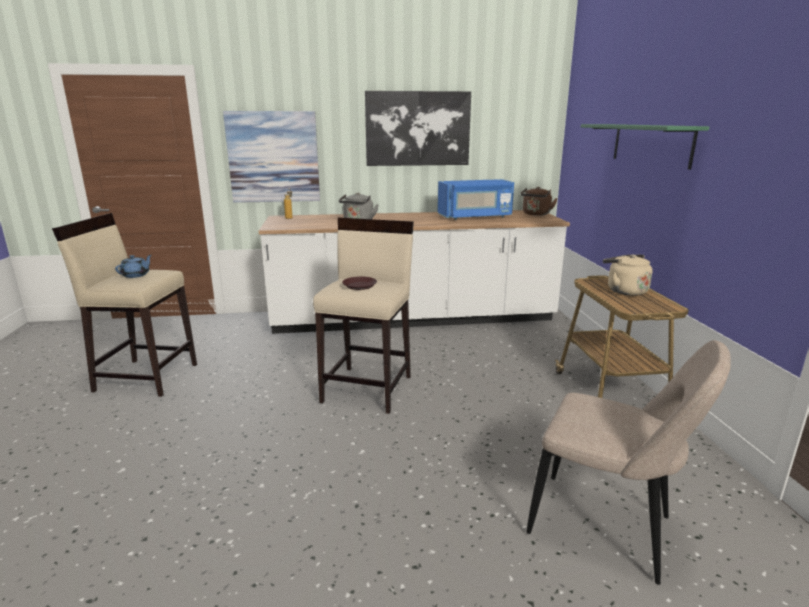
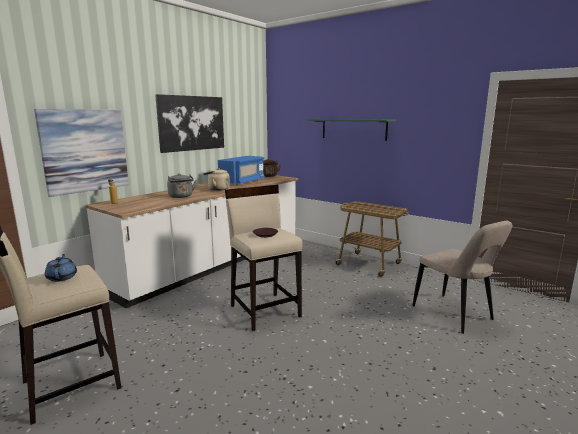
camera: 45 degrees left, 5 degrees down
(606, 528) = (455, 315): beige chair -> beige chair turned 75 degrees clockwise
(624, 291) = (369, 207): beige kettle -> beige kettle (217, 189)

